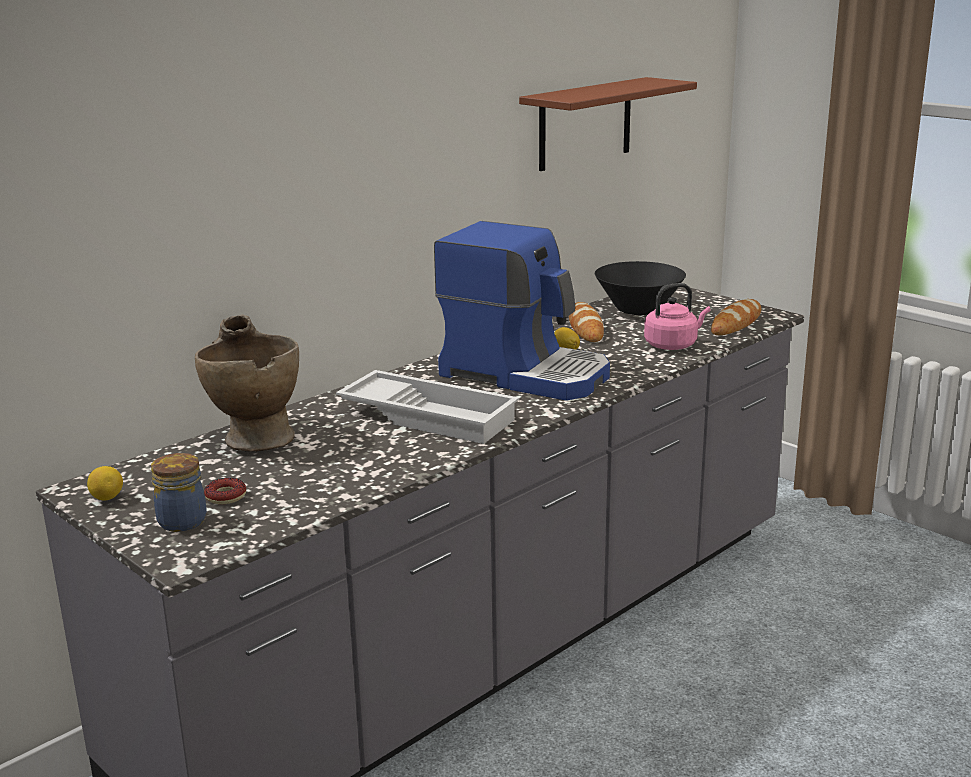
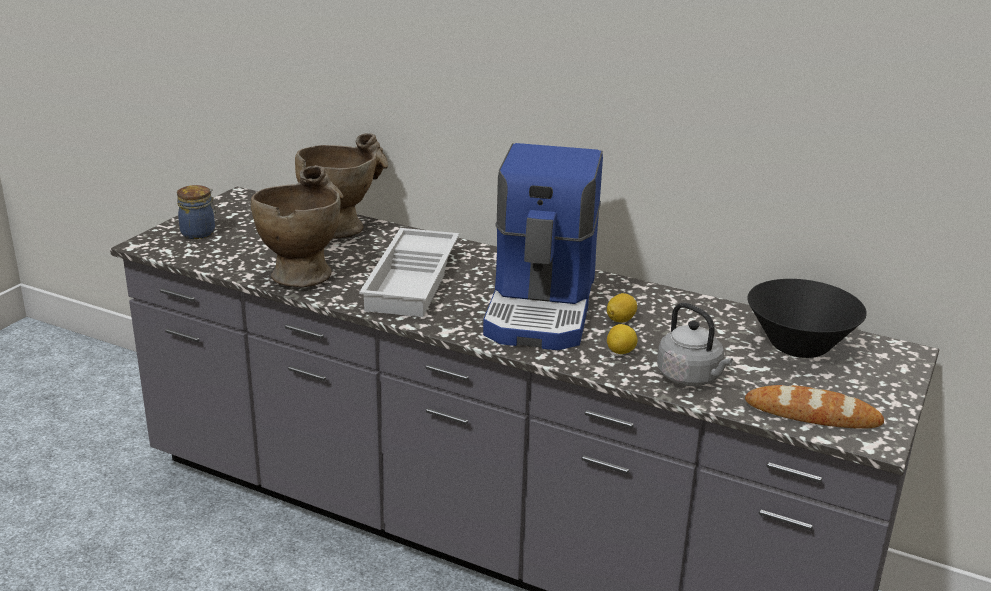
camera: 70 degrees right, 5 degrees up
(107, 498) = (227, 206): lemon -> lemon (621, 352)
(226, 496) = (238, 238): donut -> none
(362, 465) = (303, 271): none -> beige vase
(585, 124) = (835, 103): brown shelf -> none
(585, 327) = (705, 322): bread -> none
(673, 345) = (691, 378): pink kettle -> grey kettle

